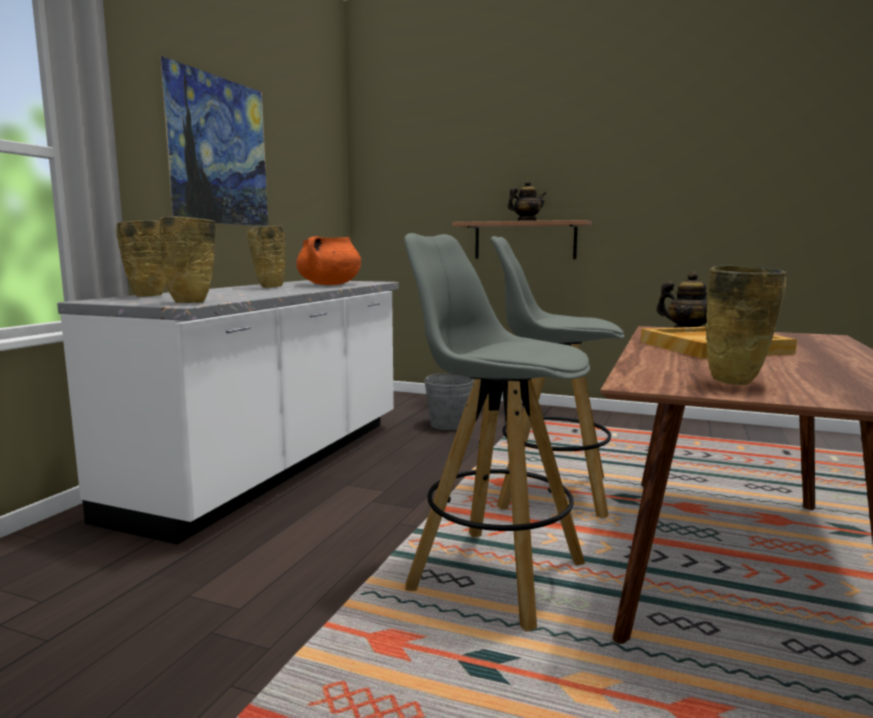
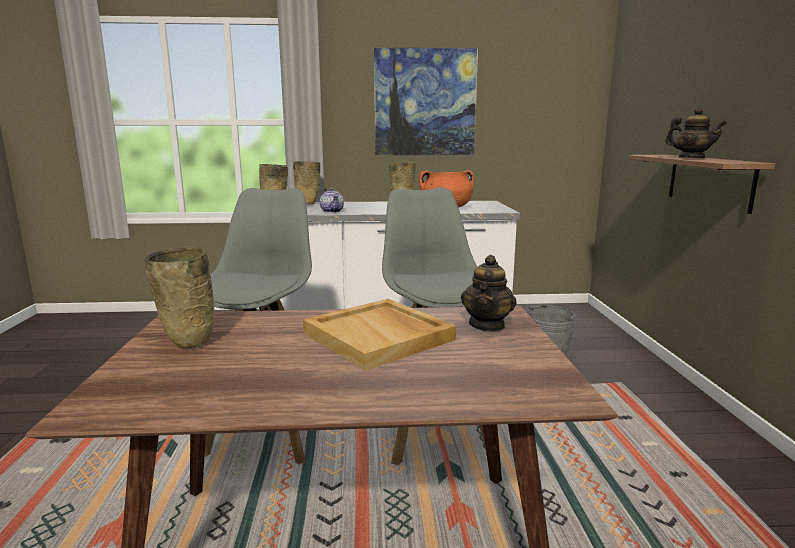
camera: 65 degrees right, 5 degrees up
(251, 295) = (332, 211): none -> teapot

